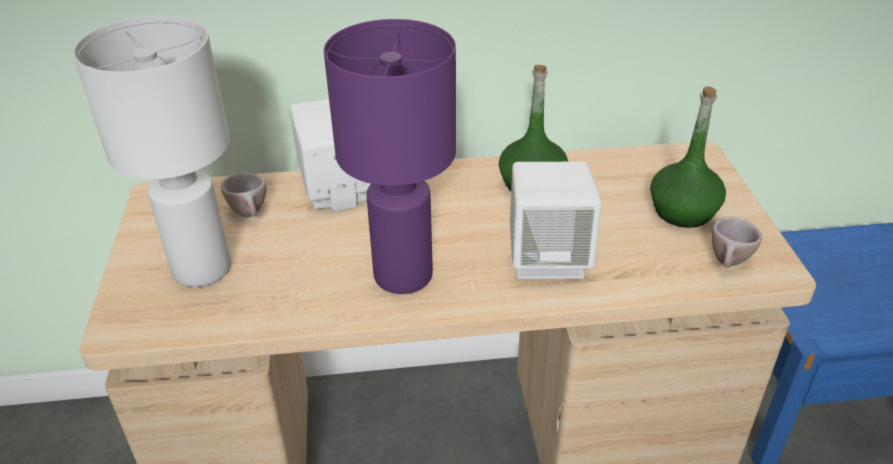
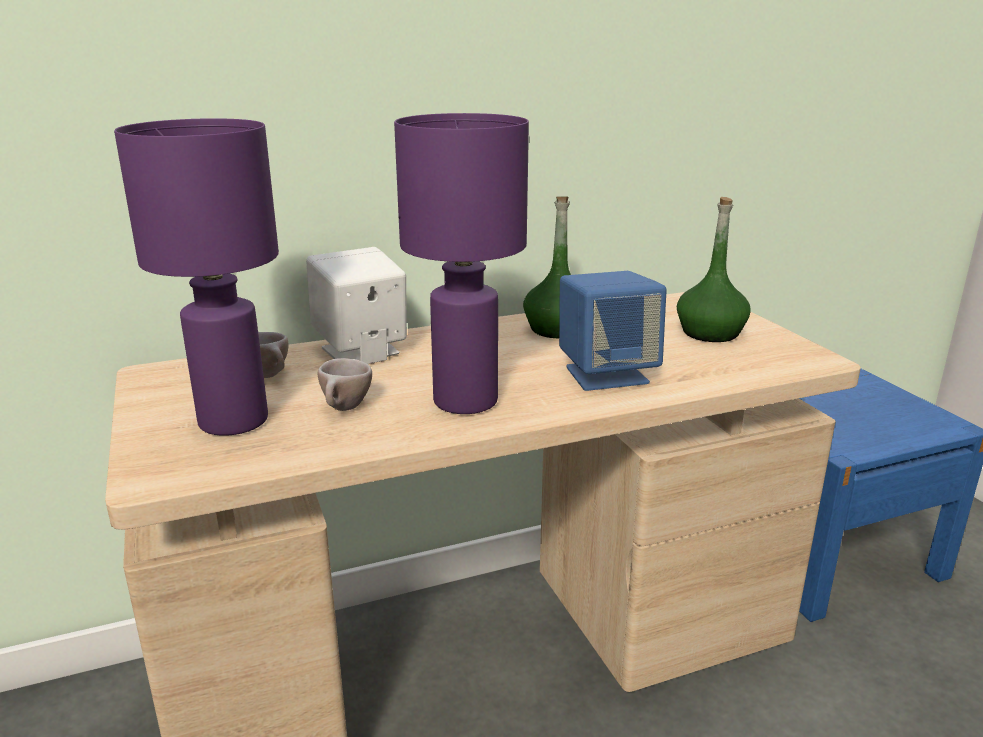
camera: 15 degrees left, 15 degrees down
(201, 270) = (233, 422): white table lamp -> purple table lamp
(548, 259) = (606, 374): white speaker -> blue speaker
(728, 264) = (775, 360): beige cup -> beige cup (345, 410)

